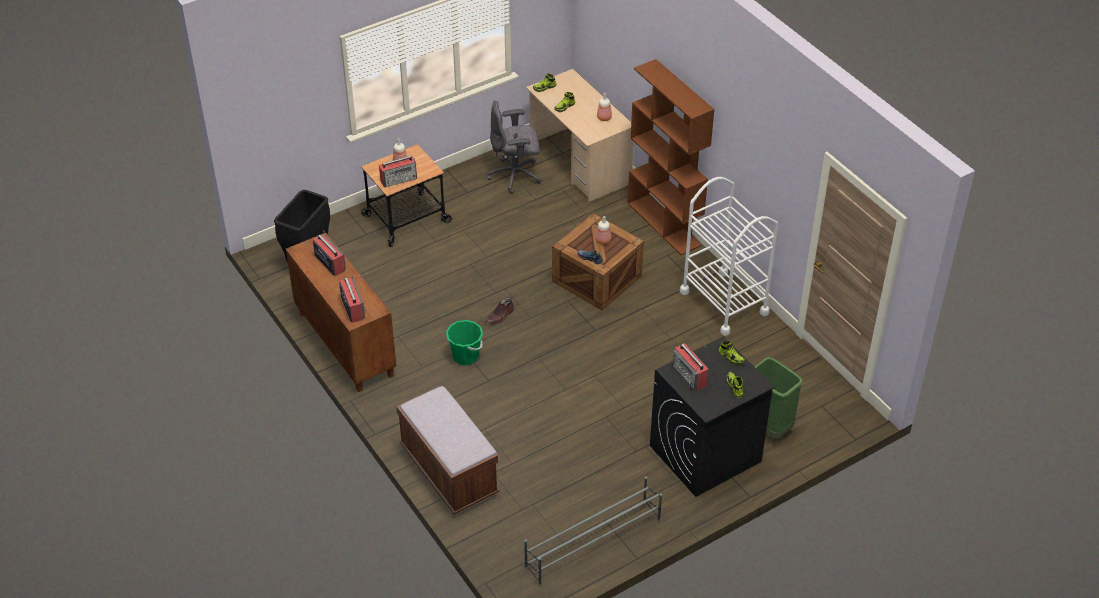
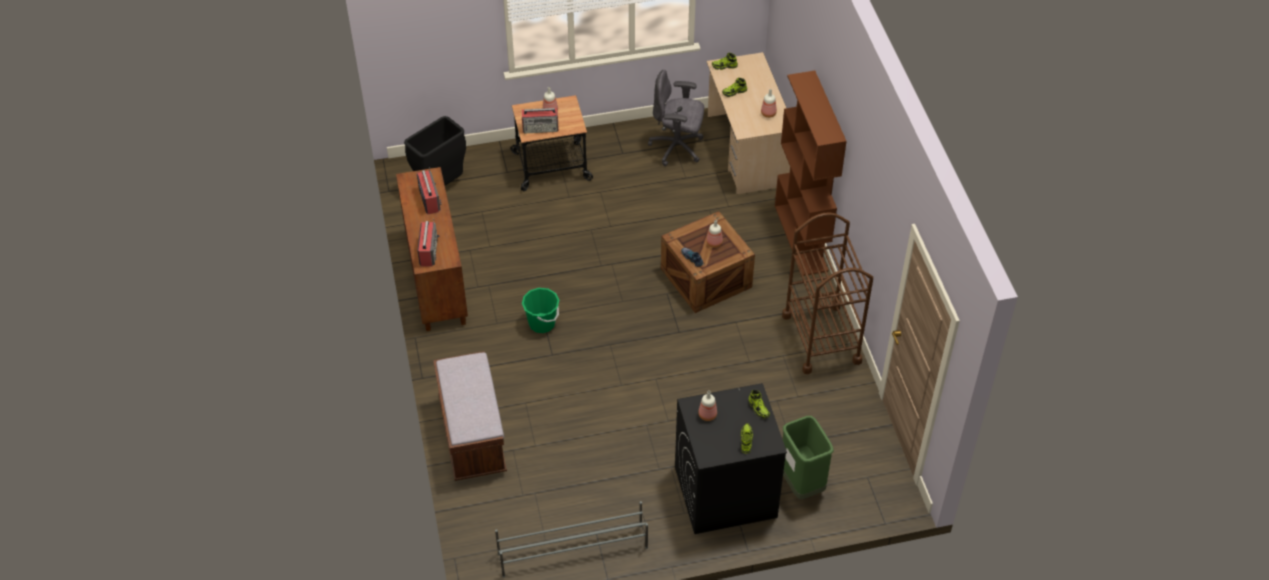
camera: 20 degrees right, 5 degrees up
(499, 316) = (593, 291): brown boot -> none
(690, 375) = (708, 415): radio -> bottle
(724, 302) = (821, 338): white cart -> brown cart

